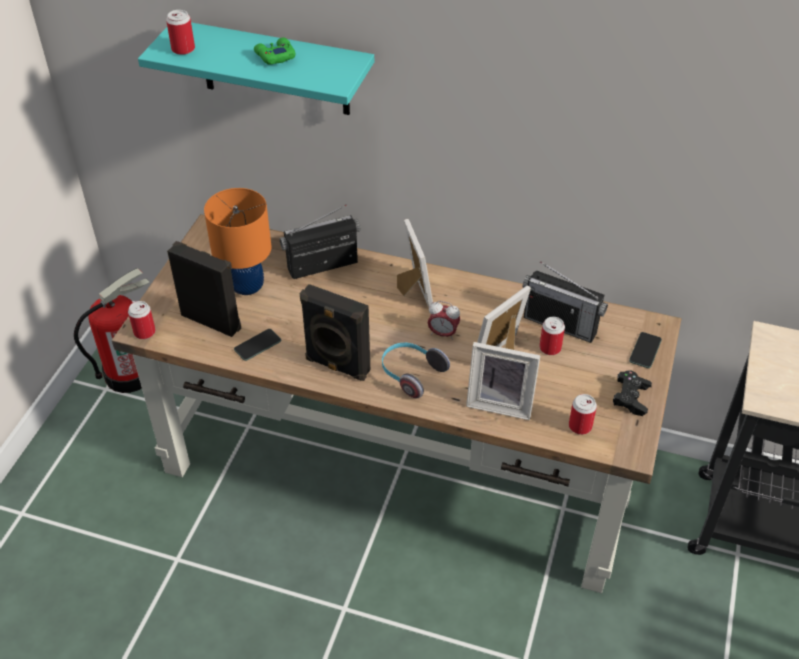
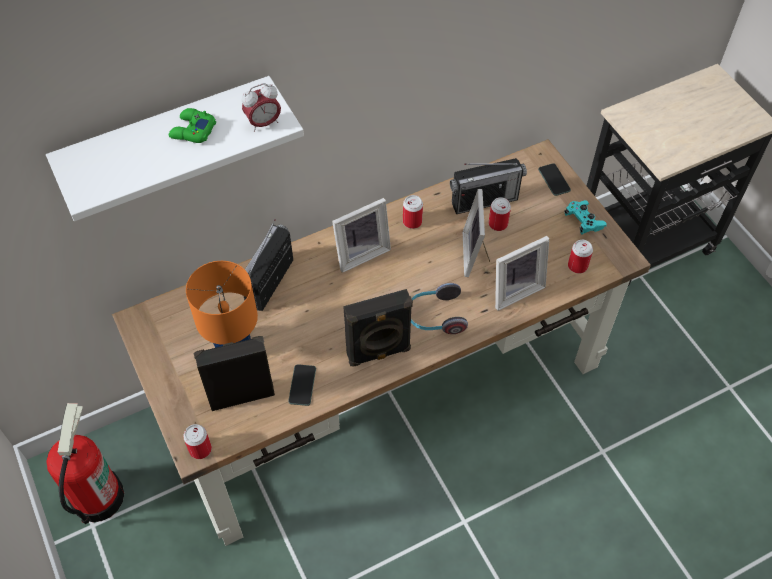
camera: 45 degrees left, 10 degrees up
(183, 49) = (102, 178): can -> can (412, 221)
(275, 69) = (168, 141): turquoise shelf -> white shelf
(412, 292) = (360, 252): picture frame -> picture frame turned 120 degrees clockwise
(443, 334) = (419, 269): alarm clock -> alarm clock (263, 123)
(630, 398) = (583, 221): black game controller -> turquoise game controller

